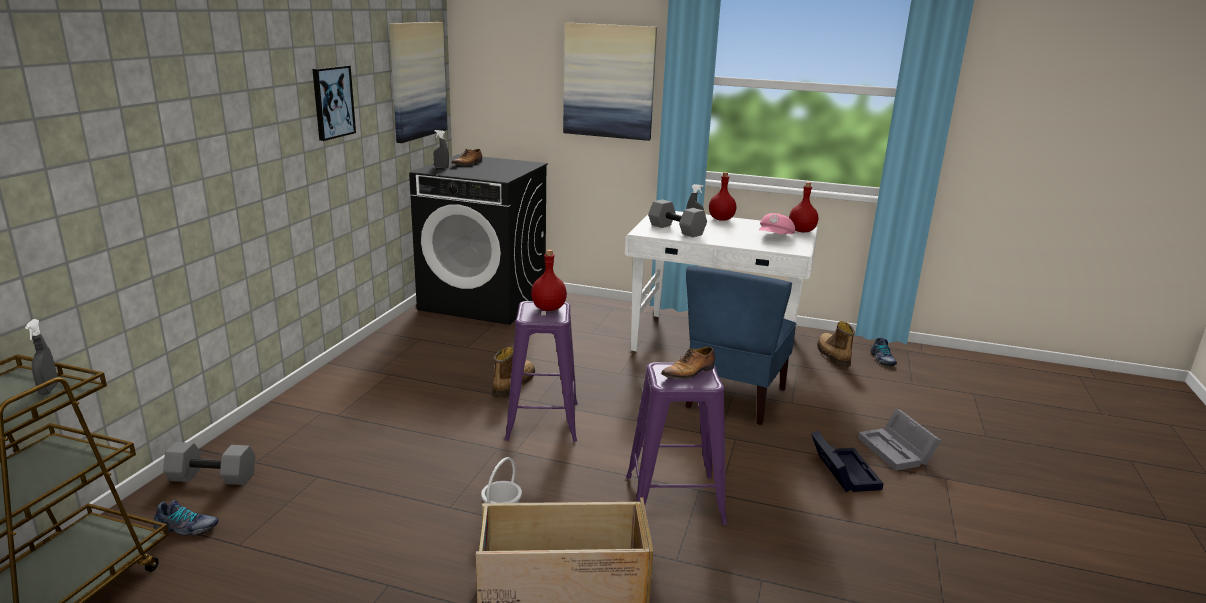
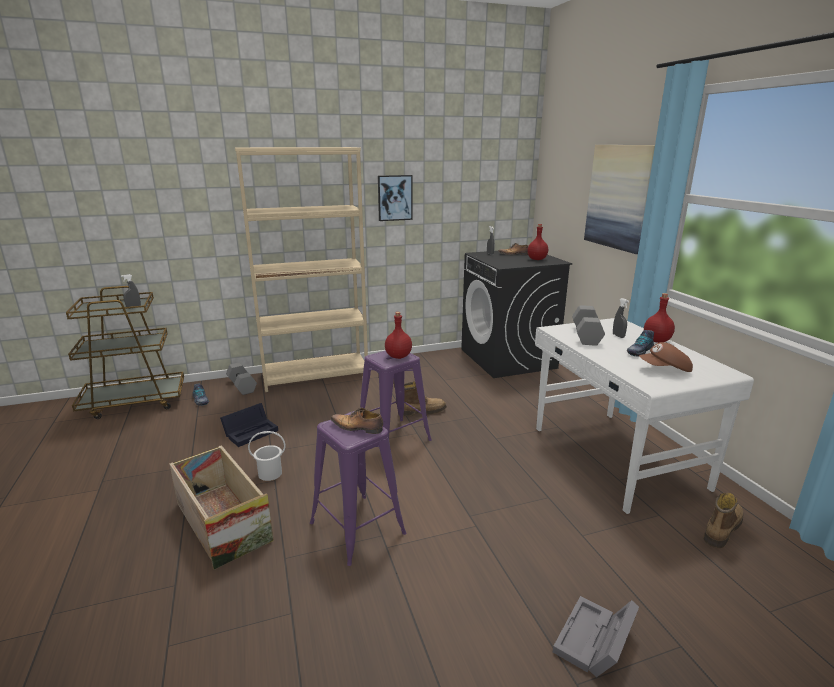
camera: 55 degrees right, 0 degrees up
(300, 413) = (315, 376): none -> beige bookcase
(417, 80) = (491, 190): picture -> none
(733, 398) = (539, 501): blue chair -> none
(775, 237) = (665, 370): pink cap -> brown cap
(801, 231) = (716, 375): red bottle -> red bottle (536, 259)
(842, 471) = (502, 610): black storage box -> black storage box (251, 431)
(882, 359) = (784, 568): shoe -> shoe (639, 351)

